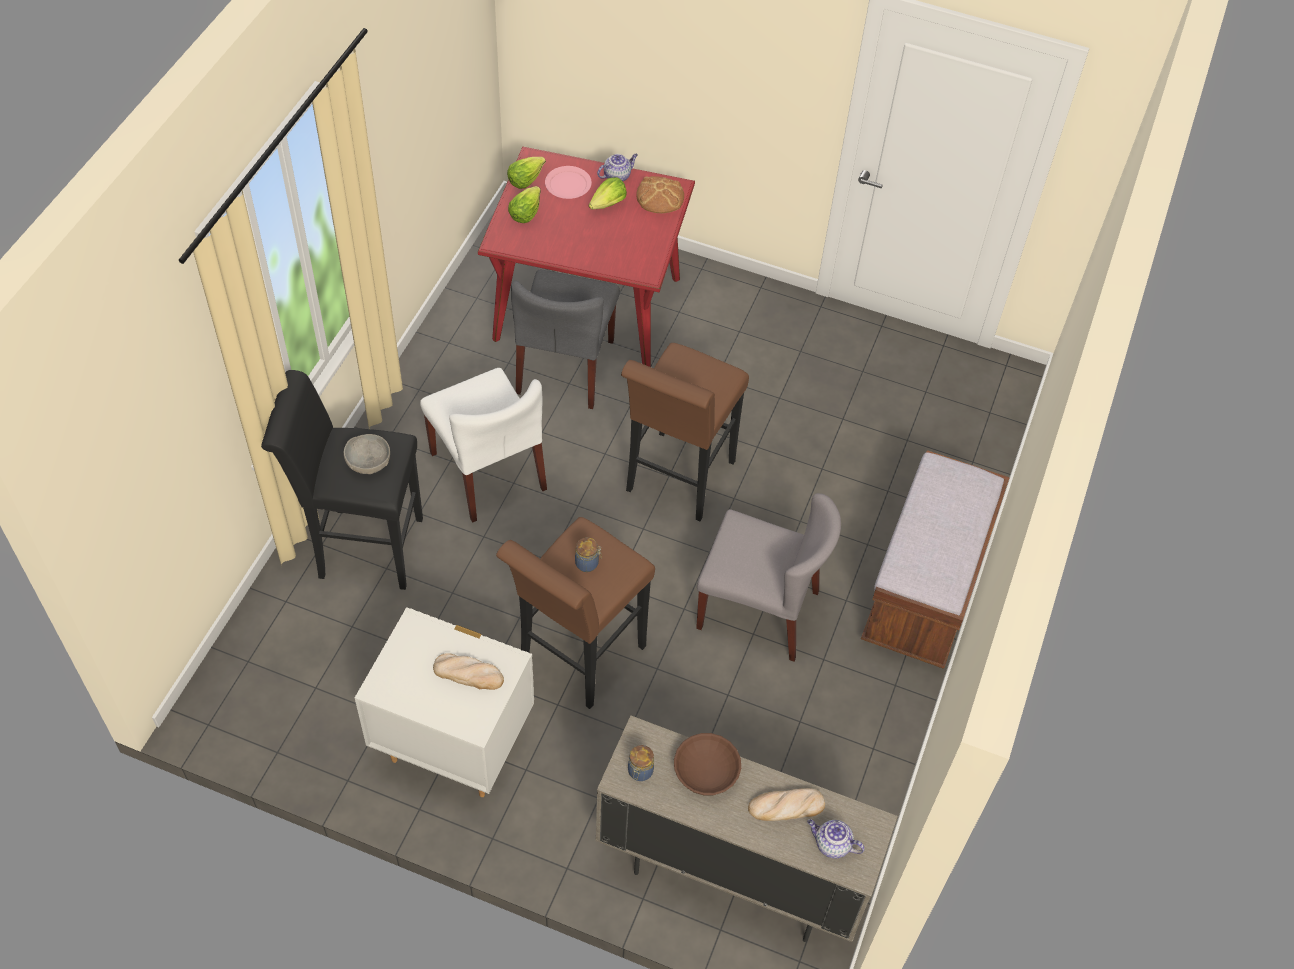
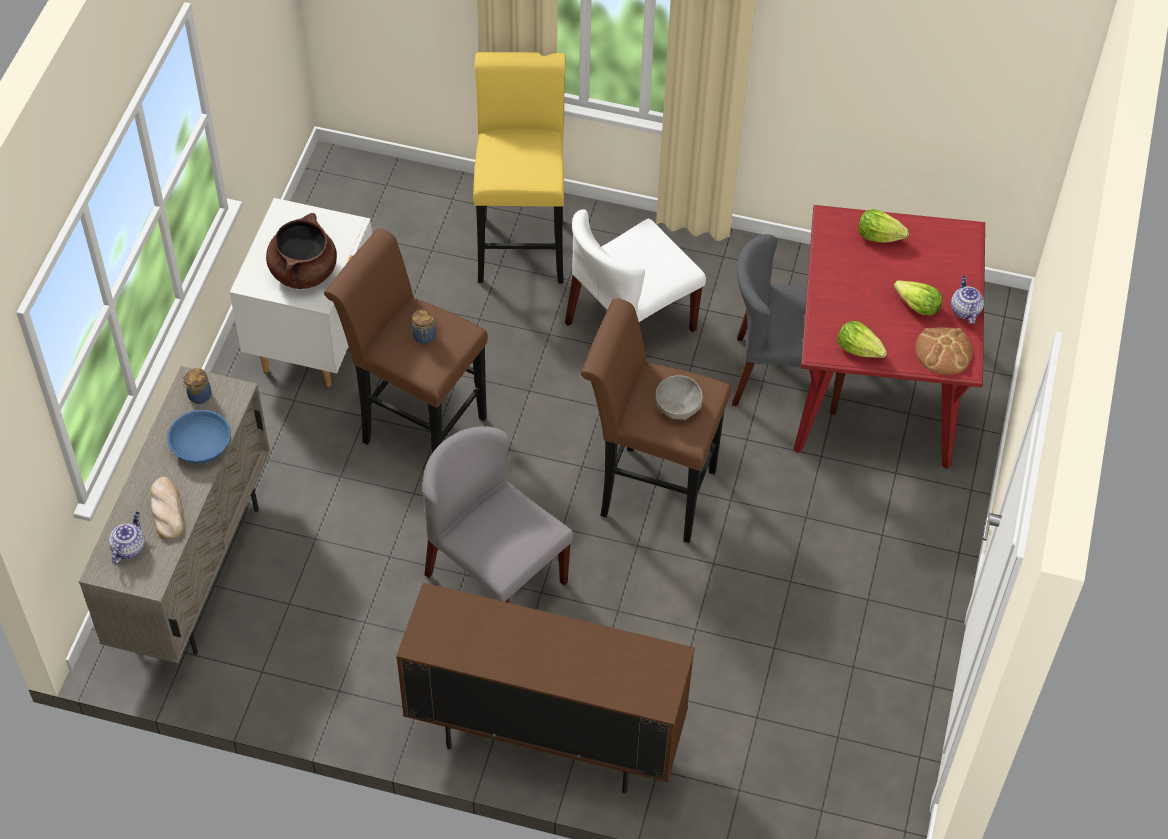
camera: 85 degrees right, 0 degrees up
(362, 547) = (521, 243): black stool -> yellow stool
(368, 462) = (518, 160): grey bowl -> grey bowl (678, 407)
(469, 673) = (303, 271): bread -> brown cooking pot
(525, 179) = (932, 230): lettuce -> lettuce (859, 349)
(568, 184) = (936, 268): pink plate -> none
(617, 176) = (964, 310): teapot -> teapot turned 150 degrees counterclockwise
(706, 771) = (201, 445): brown bowl -> blue bowl
(759, 610) = (495, 577): grey chair -> grey chair turned 120 degrees clockwise
(924, 589) = (545, 738): brown bench -> brown cabinet

